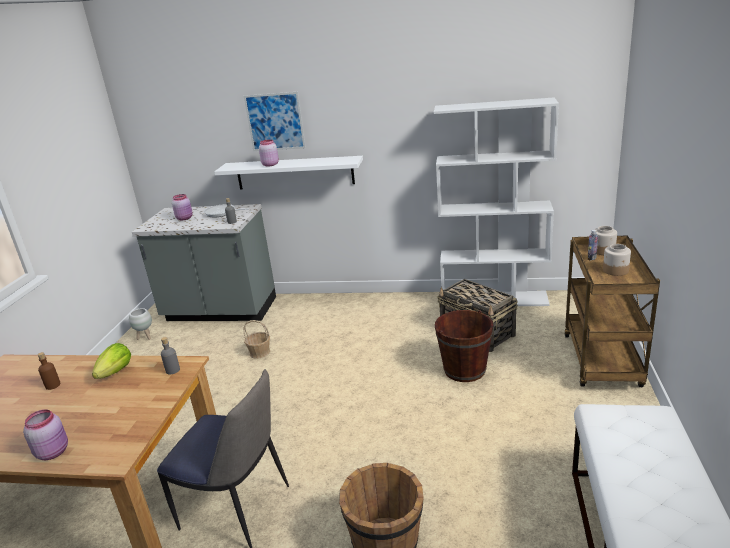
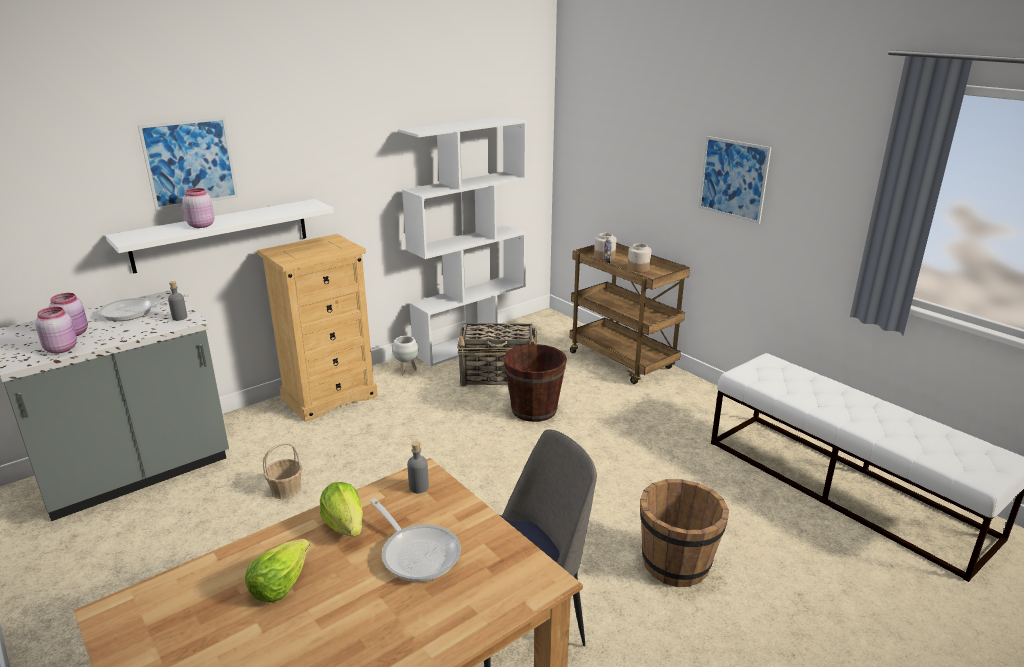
camera: 50 degrees left, 0 degrees up
(53, 385) = (279, 584): brown bottle -> lettuce
(54, 451) = (454, 623): pink jar -> pink jar (61, 348)
(109, 405) = (417, 553): none -> frying pan
(145, 337) = (48, 555): white planter -> white planter (407, 371)
(355, 304) = (329, 397): none -> beige dresser
(700, 191) = (733, 179): none -> picture

